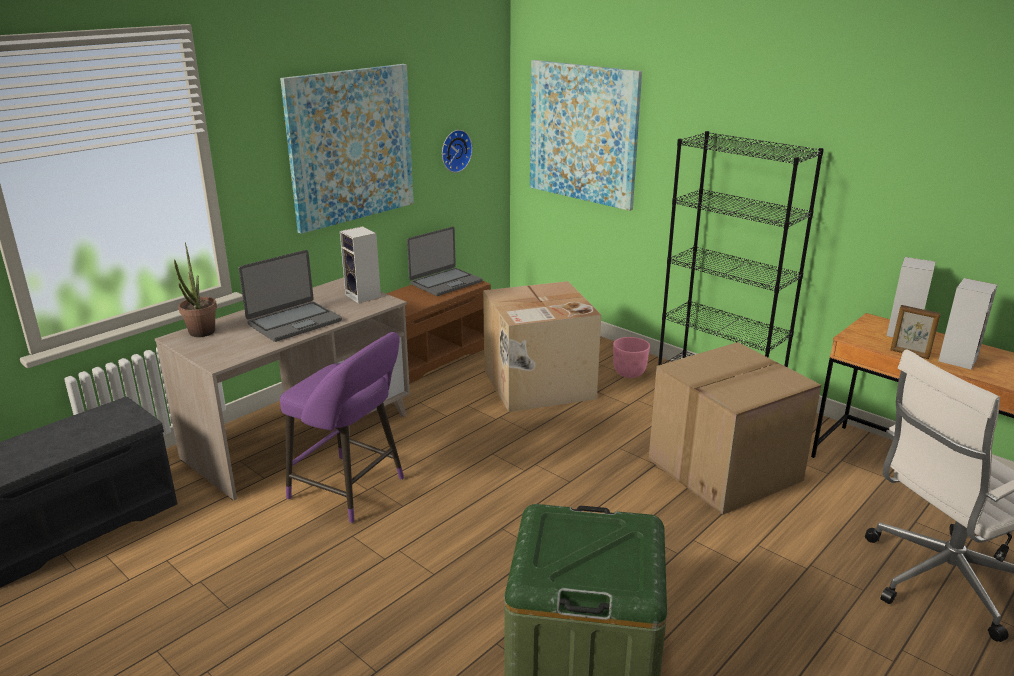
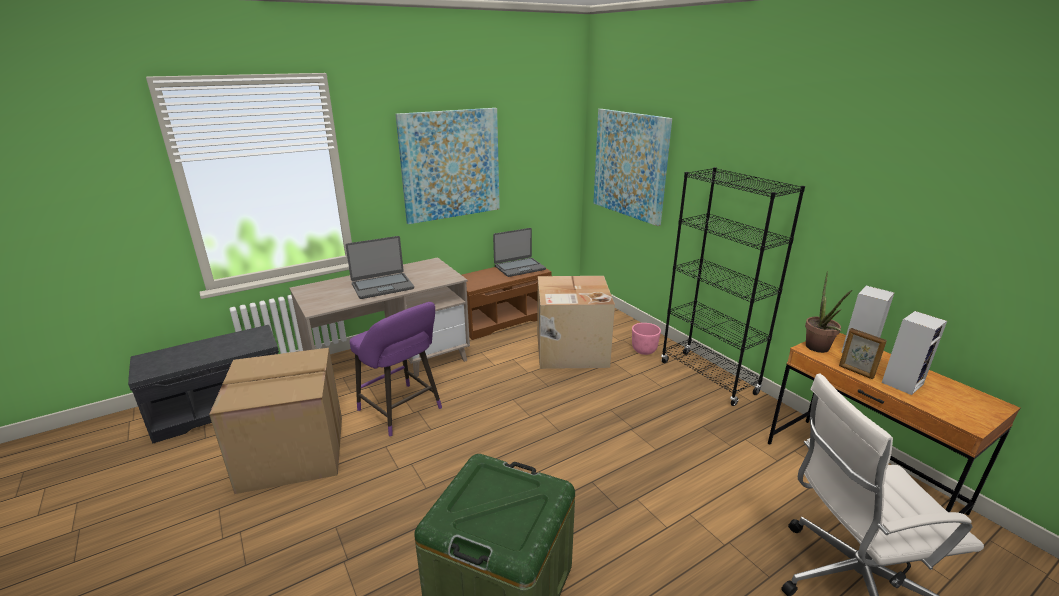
camera: 15 degrees right, 0 degrees up
(200, 334) = (318, 288): potted plant -> potted plant (818, 349)
(364, 296) = (441, 272): speaker -> none
(454, 150) = (536, 173): wall clock -> none
(724, 471) = (687, 443): cardboard box -> cardboard box (291, 453)

